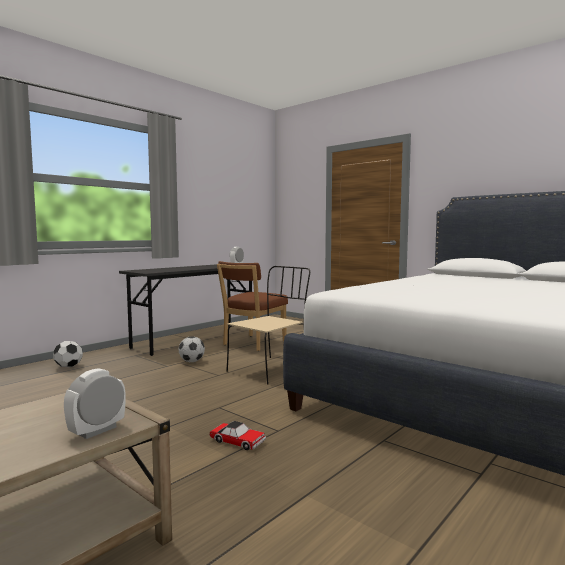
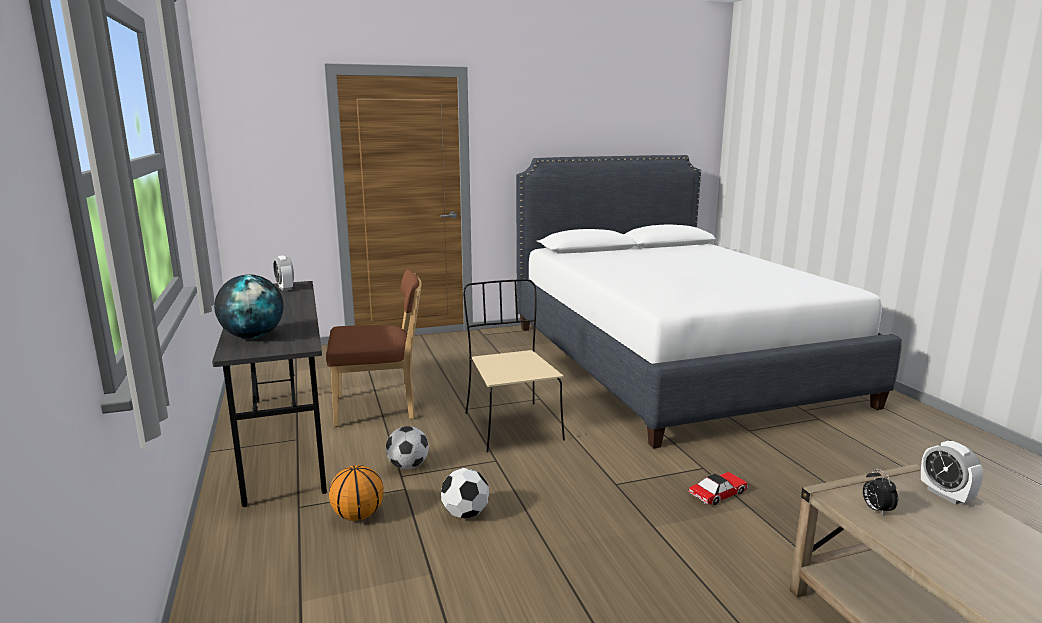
camera: 60 degrees left, 10 degrees up
(59, 405) = (876, 510): none -> alarm clock
(68, 367) = (276, 587): football -> football (465, 514)
(134, 364) = (357, 515): none -> basketball
(155, 269) = (253, 336): none -> globe
(252, 343) = (380, 408): brown chair -> brown chair turned 75 degrees counterclockwise

